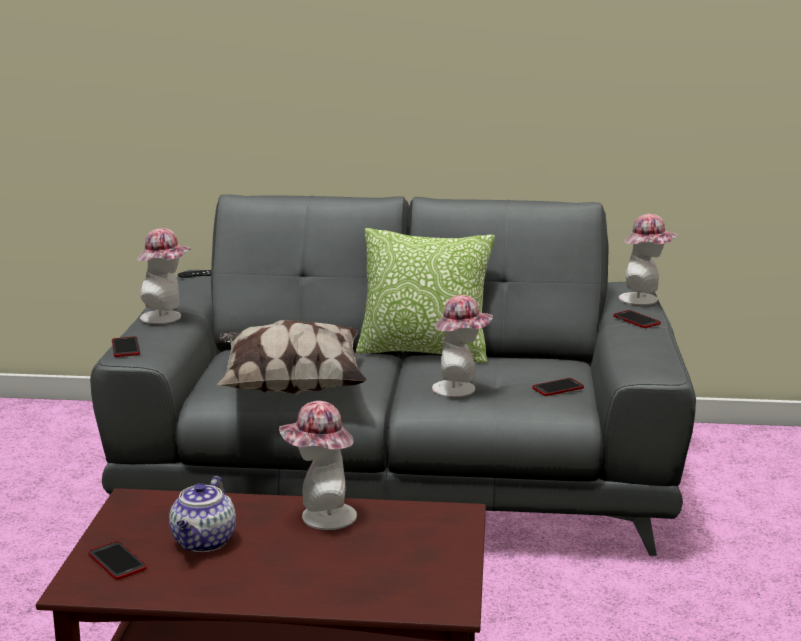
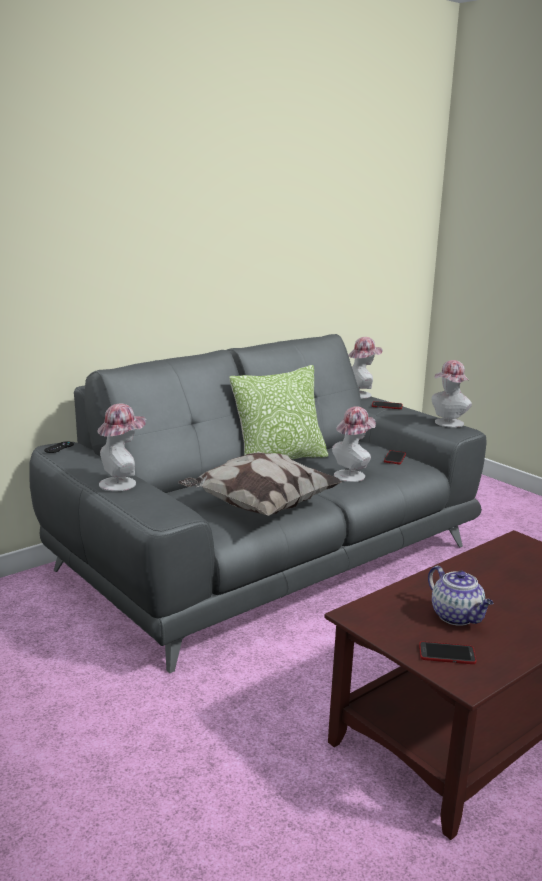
camera: 45 degrees left, 0 degrees up
(125, 348) = (152, 512): phone -> none
(321, 517) = (471, 572): hat -> hat (447, 424)

